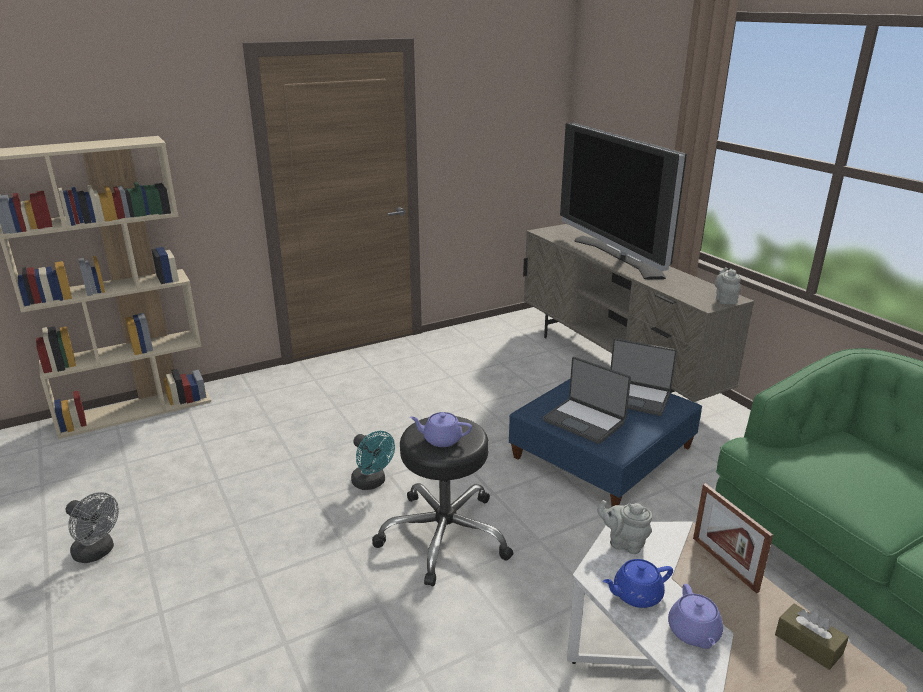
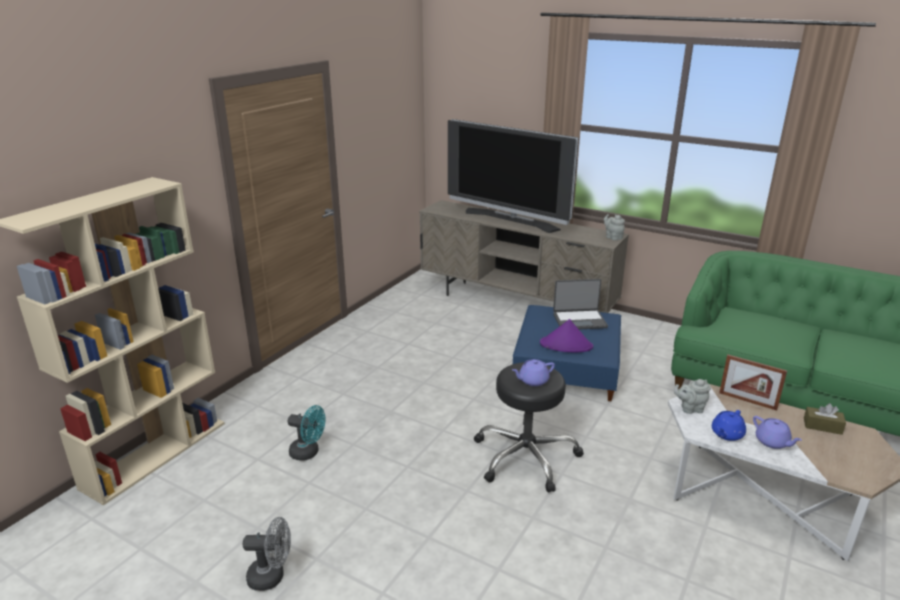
camera: 30 degrees left, 0 degrees up
(372, 483) = (437, 440): turquoise fan -> turquoise fan (308, 453)
(584, 421) = (566, 345): laptop -> purple hat

